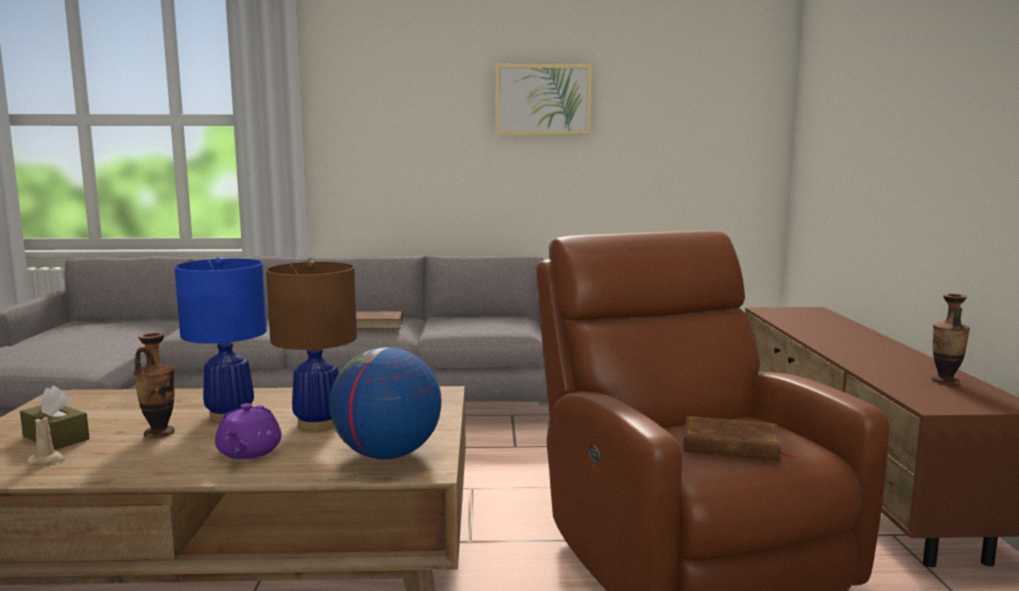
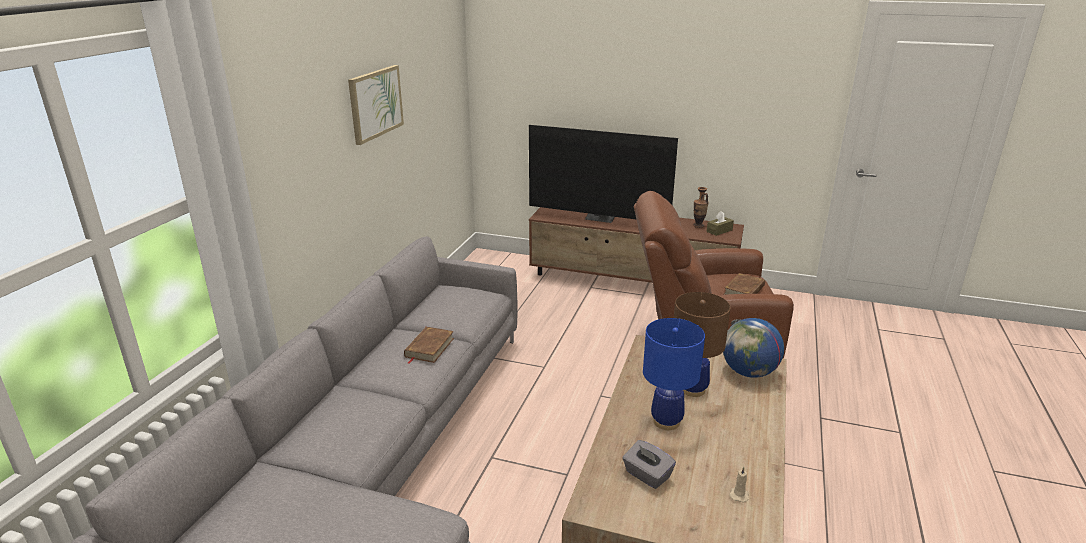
camera: 70 degrees left, 15 degrees up
(56, 438) = (694, 497): brown tissue box -> brown tissue box (719, 231)
(111, 414) = (647, 475): none -> grey tissue box
(159, 433) = (696, 450): vase -> none
(248, 452) = (737, 415): purple teapot -> none
(829, 331) = (600, 218): none -> television

